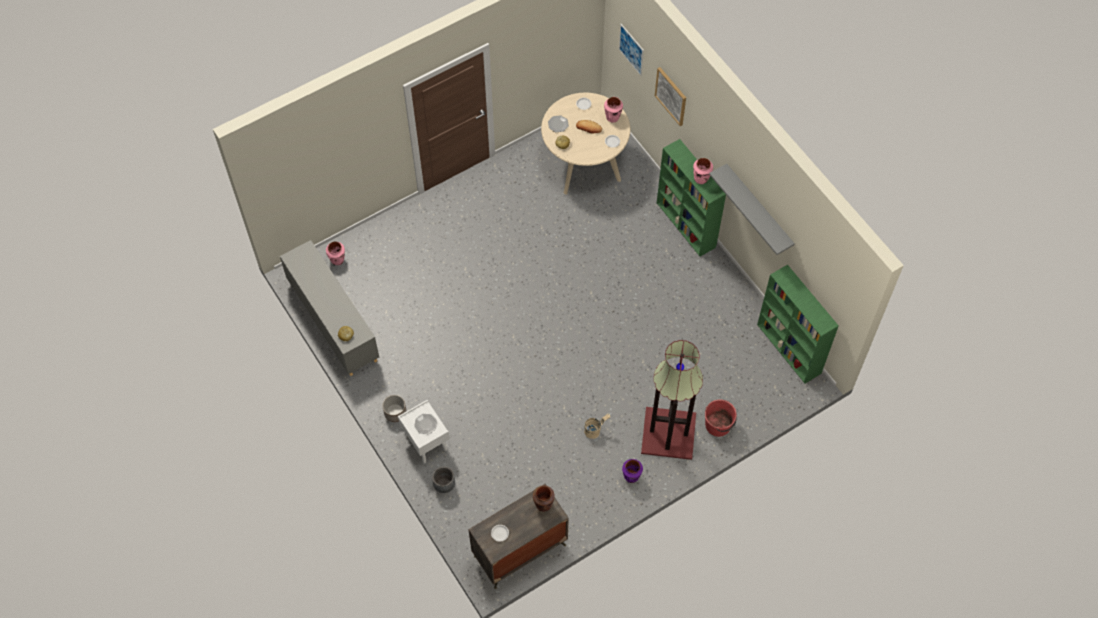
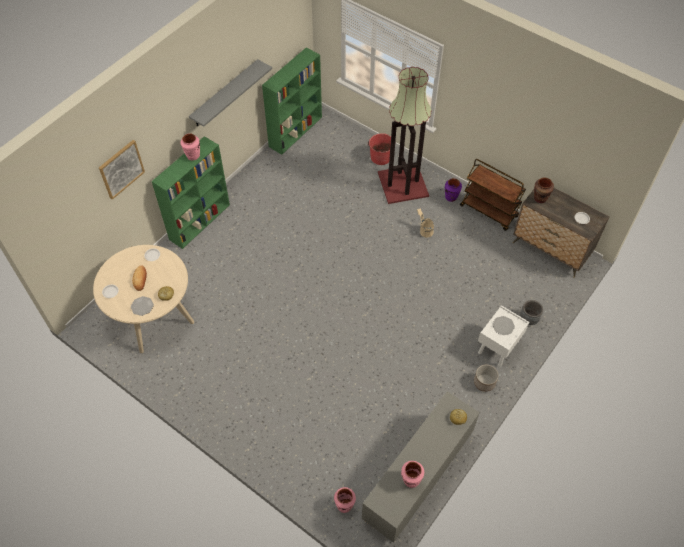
camera: 110 degrees left, 5 degrees down
(596, 509) = (489, 211): none -> brown cart
(612, 117) = (121, 263): pink vase -> pink vase (411, 480)
(631, 49) = (66, 215): picture -> none

